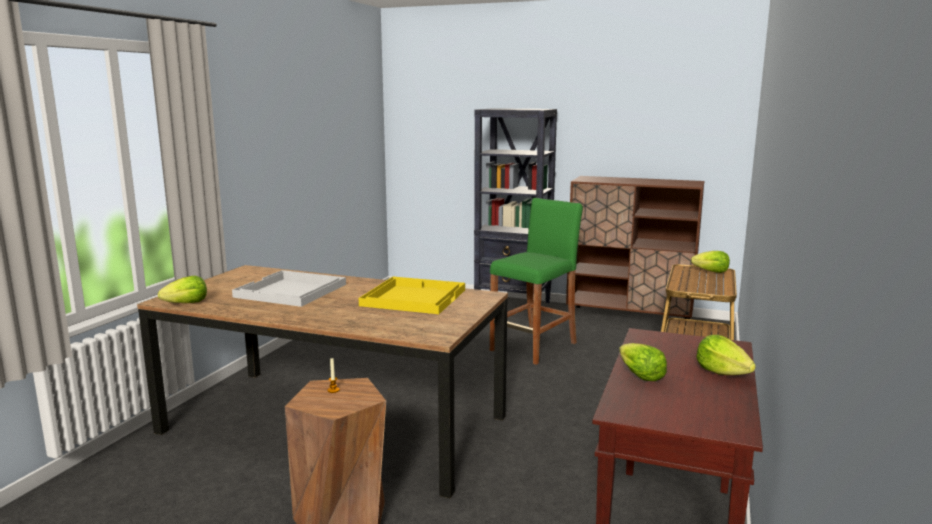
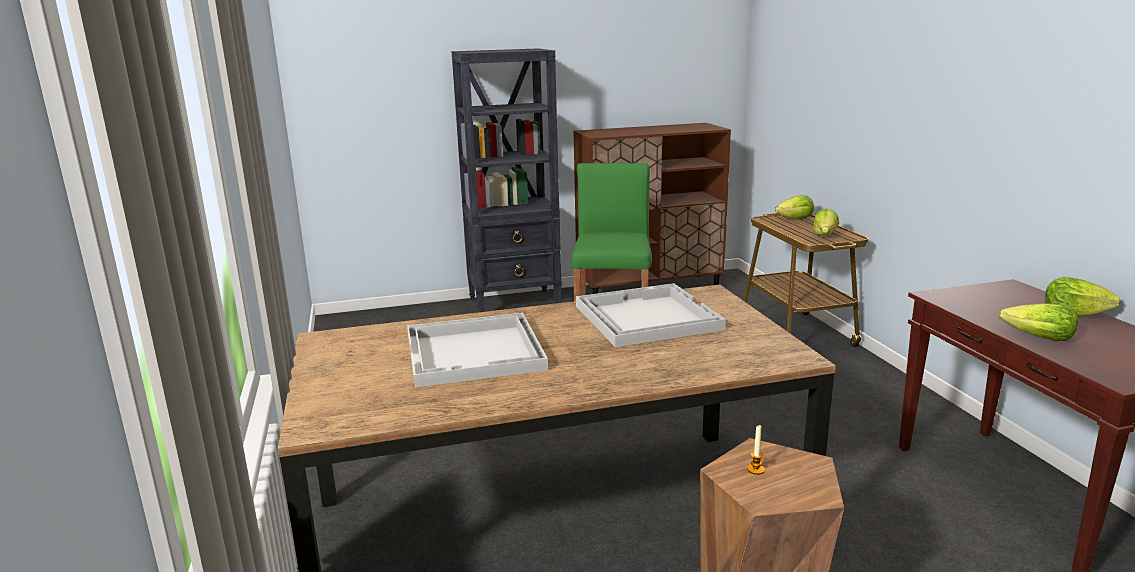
camera: 35 degrees left, 5 degrees up
(187, 304) = (369, 420): lettuce -> lettuce (825, 235)
(413, 297) = (645, 317): yellow tray -> white tray

